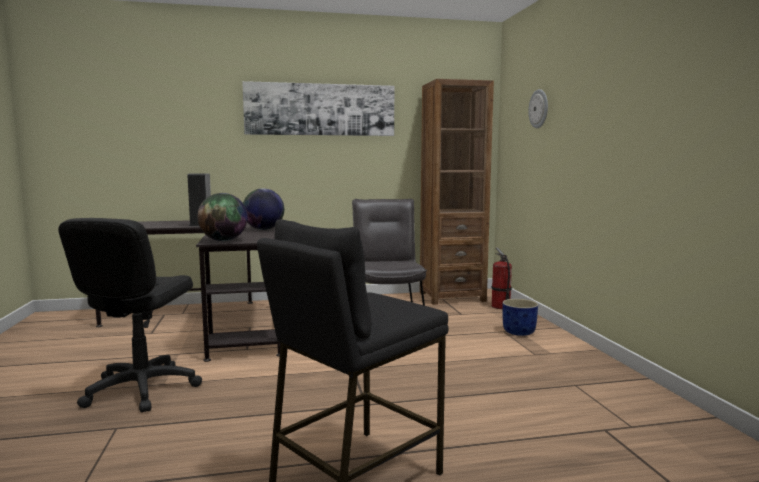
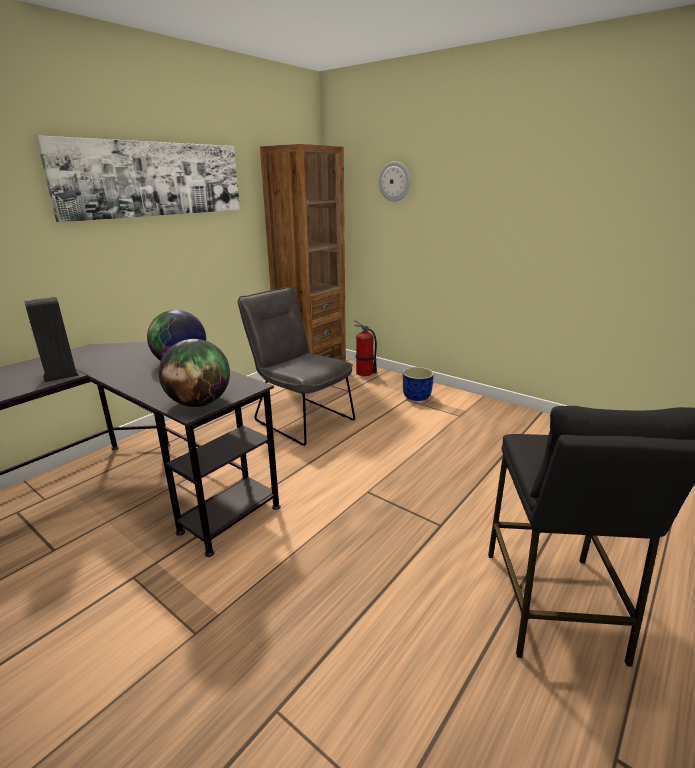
camera: 40 degrees left, 15 degrees up
(141, 389) = (203, 639): black office chair -> none

